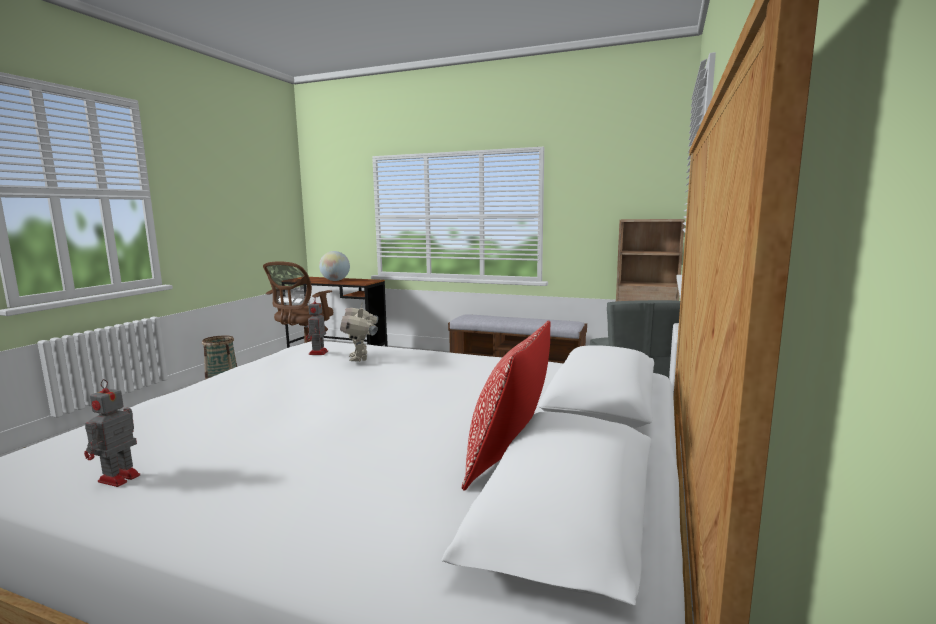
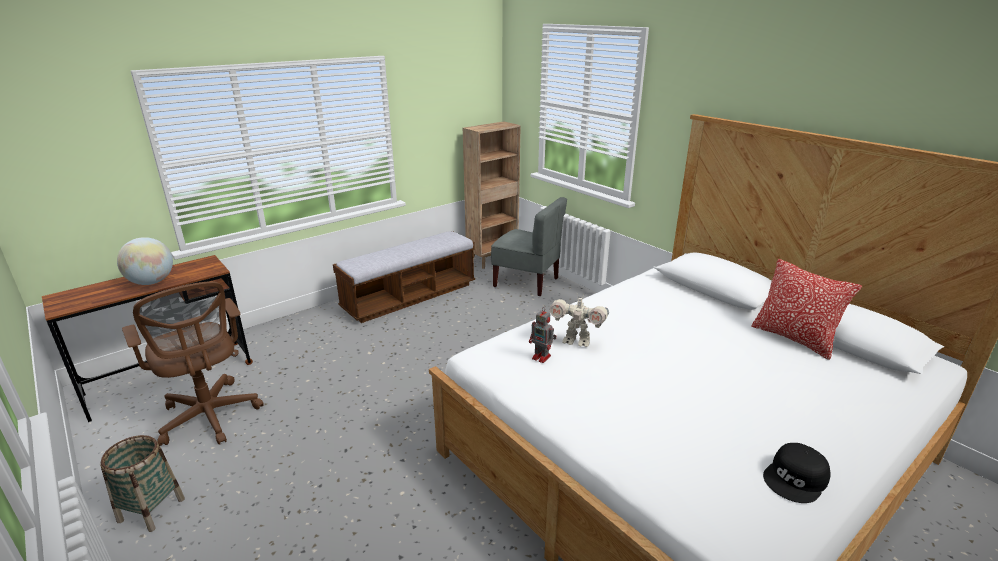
camera: 60 degrees left, 15 degrees up
(117, 479) = (796, 479): toy robot -> black cap

